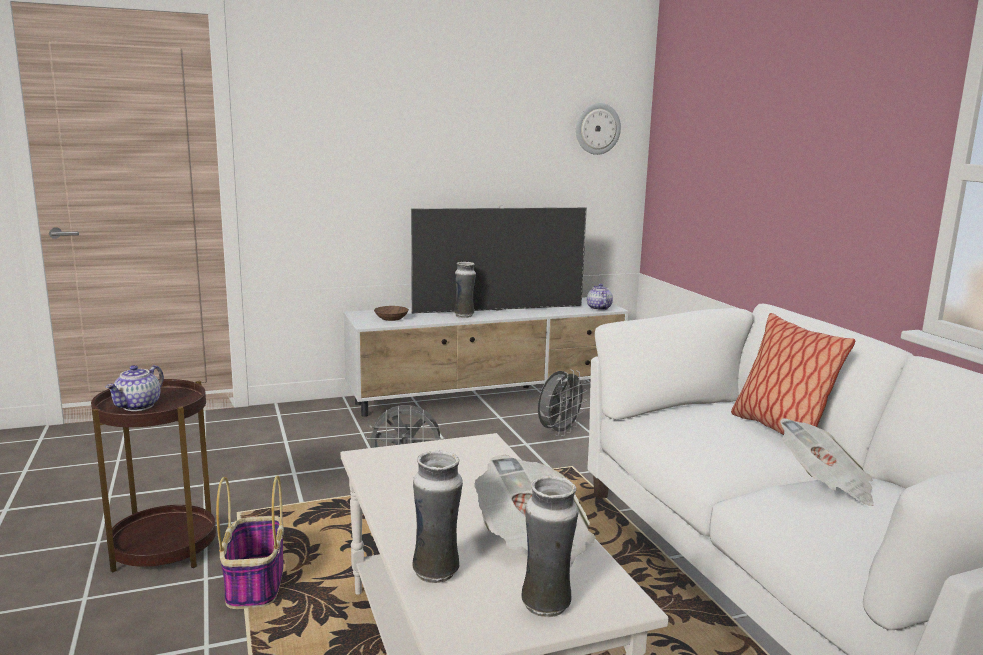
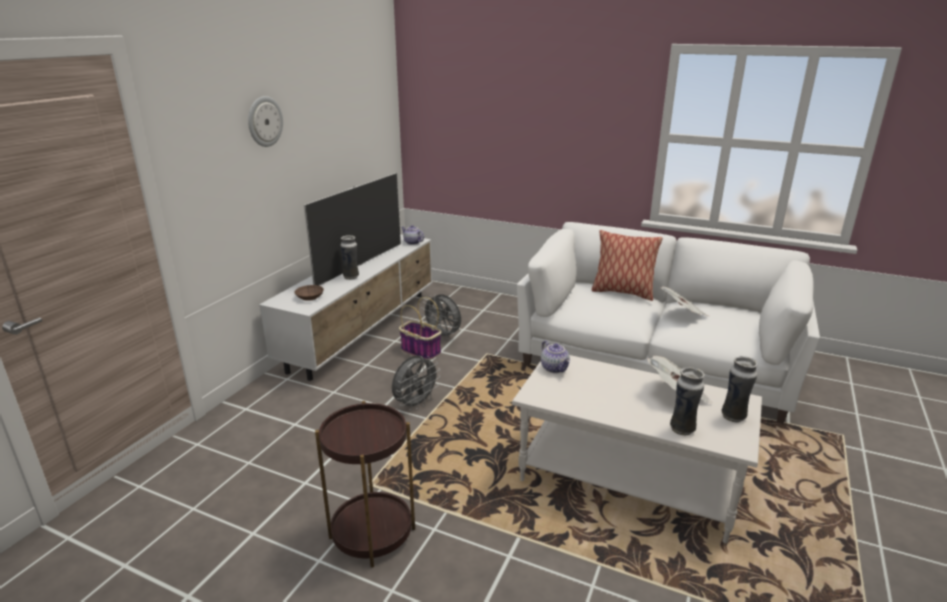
camera: 45 degrees left, 10 degrees up
(138, 406) = (364, 439): teapot -> teapot (555, 368)
(255, 583) = (464, 512): basket -> basket (420, 351)
(559, 432) = (443, 335): grey fan -> grey fan turned 135 degrees clockwise
(597, 129) = (376, 109): wall clock -> wall clock (264, 121)

